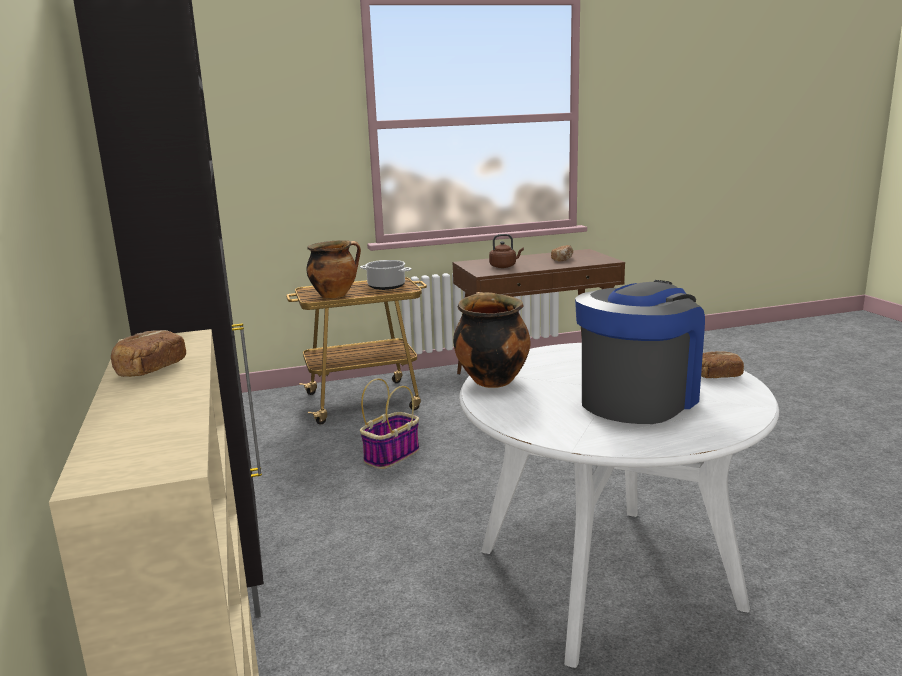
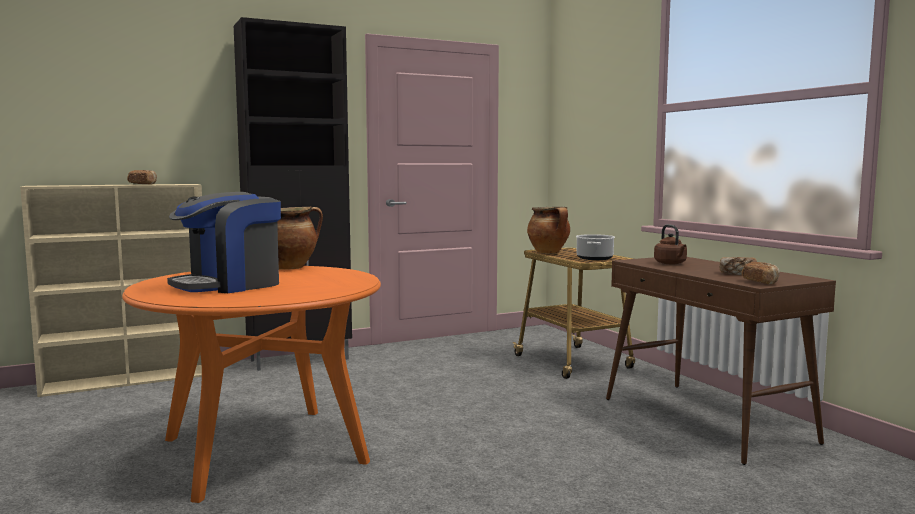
camera: 80 degrees right, 10 degrees down
(392, 455) = (466, 378): basket -> none
(606, 577) = (263, 450): white dining table -> orange dining table
(638, 399) = (230, 285): coffee machine -> coffee machine turned 105 degrees clockwise
(717, 376) = (267, 298): bread -> bread (761, 282)

